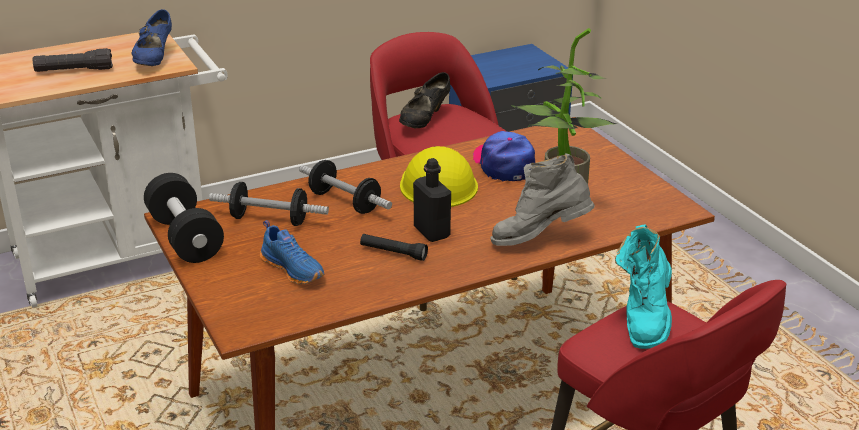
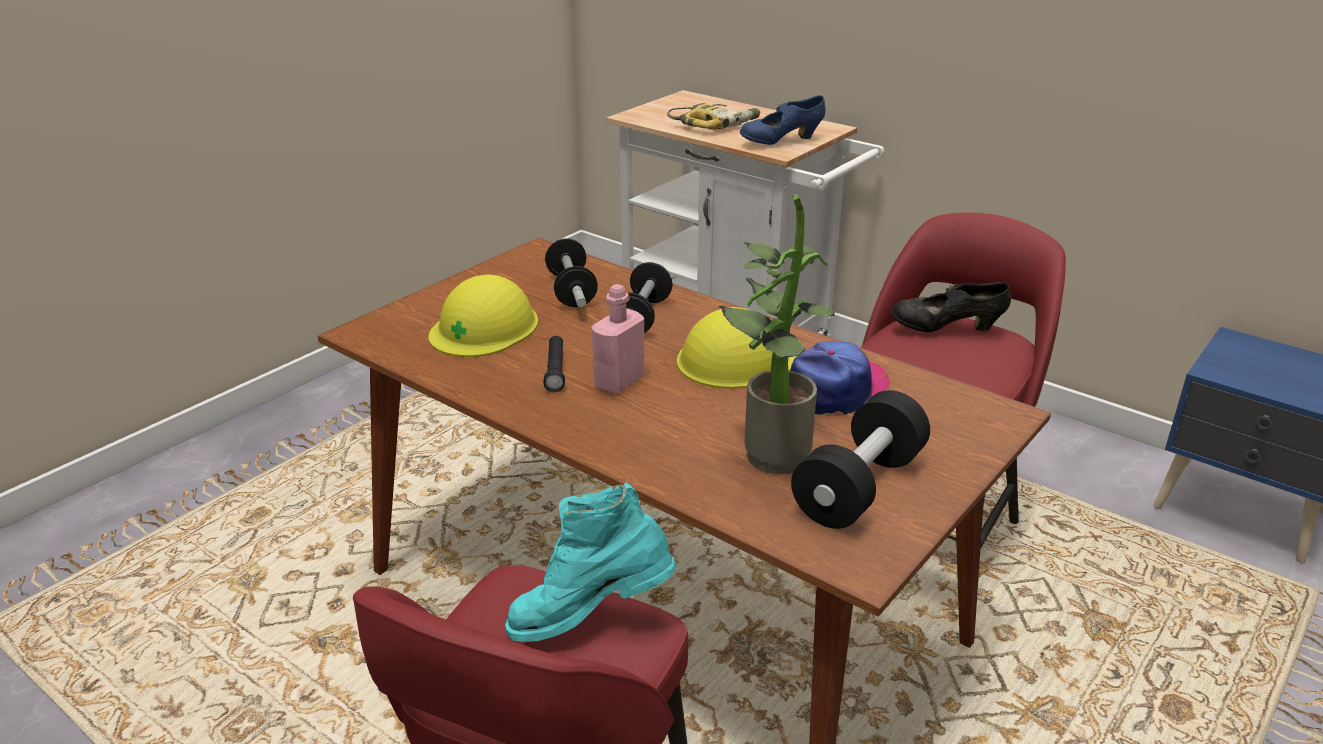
camera: 65 degrees right, 0 degrees up
(74, 70) = (715, 124): black flashlight -> power drill
(185, 238) = (506, 265): black dumbbell -> black dumbbell (859, 487)
(294, 269) = (484, 327): blue shoe -> yellow hard hat
(431, 232) = (619, 382): black bottle -> pink bottle
(539, 239) = (663, 458): grey boot -> none

